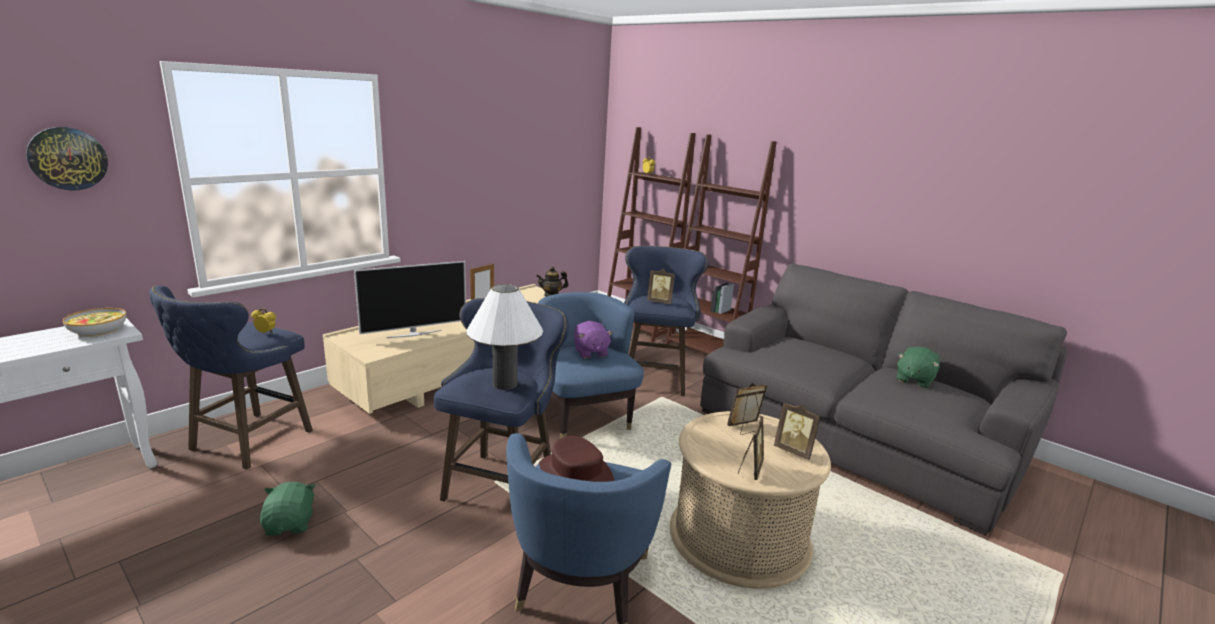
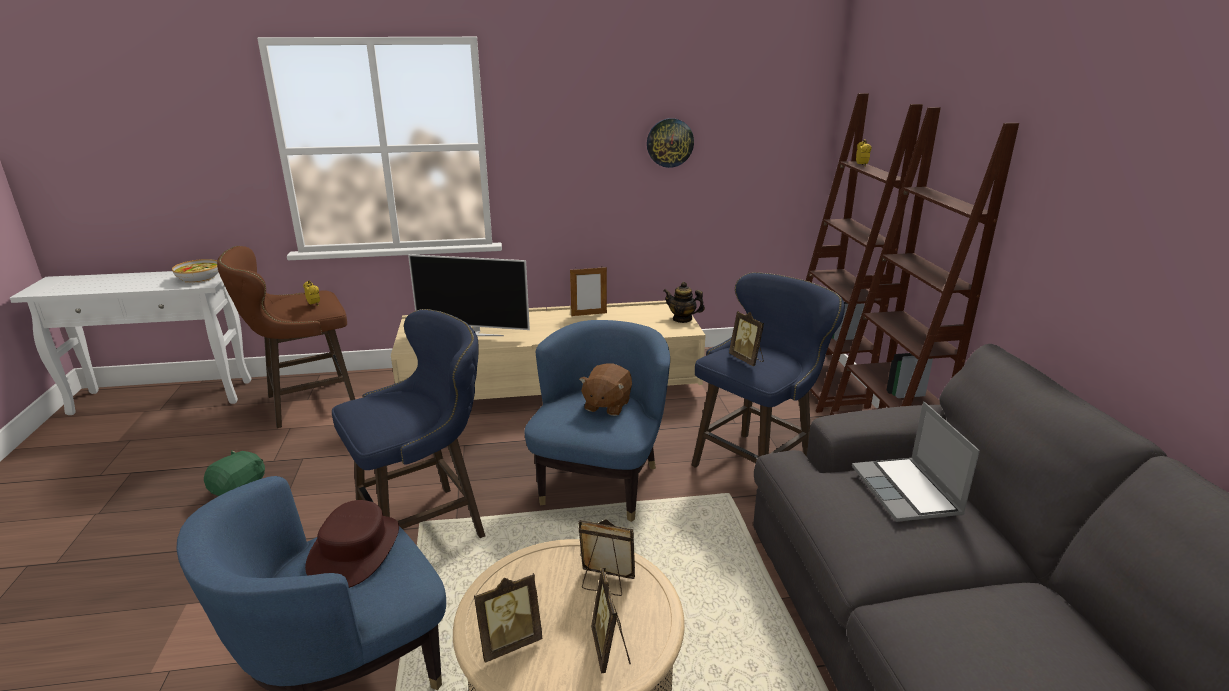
camera: 40 degrees right, 5 degrees up
(68, 158) = (190, 128): wall clock -> wall clock (670, 142)
(247, 442) = (306, 403): blue stool -> brown stool
(505, 384) = (390, 416): white table lamp -> none
(590, 352) = (606, 405): purple plush toy -> brown plush toy
(802, 347) = (907, 492): none -> laptop
(914, 380) = (1048, 632): green plush toy -> none

